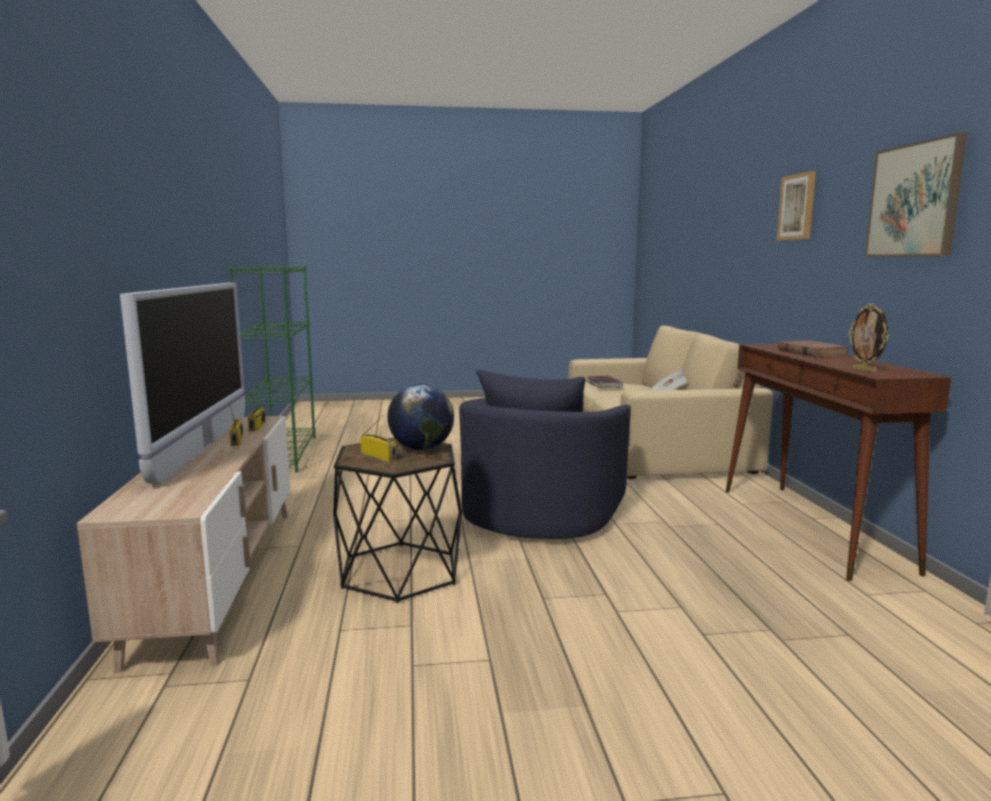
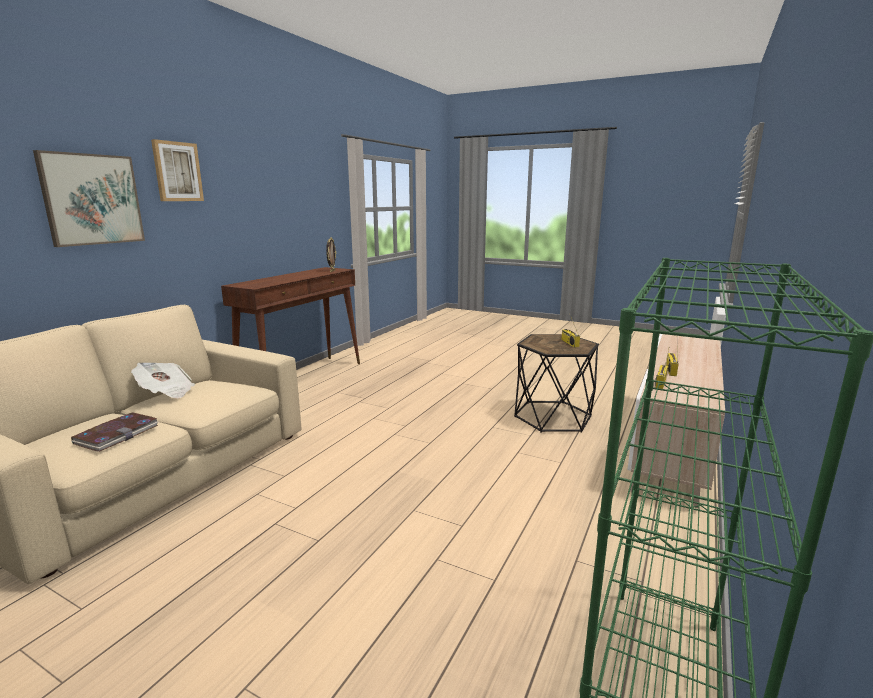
camera: 145 degrees left, 5 degrees up
(204, 447) = (694, 369): television -> none
(421, 448) = (539, 343): globe -> none
(541, 511) = (415, 429): blue armchair -> none
(811, 353) = (277, 279): brown book -> none
(914, 200) = (281, 182): picture -> picture (92, 199)

